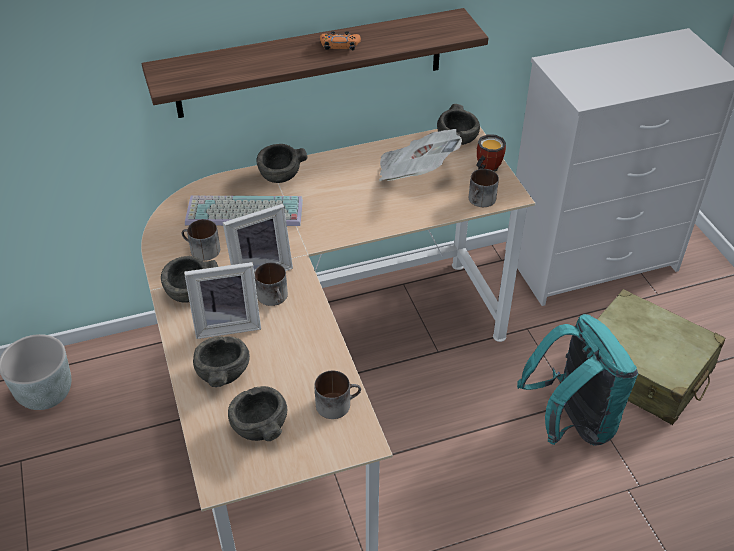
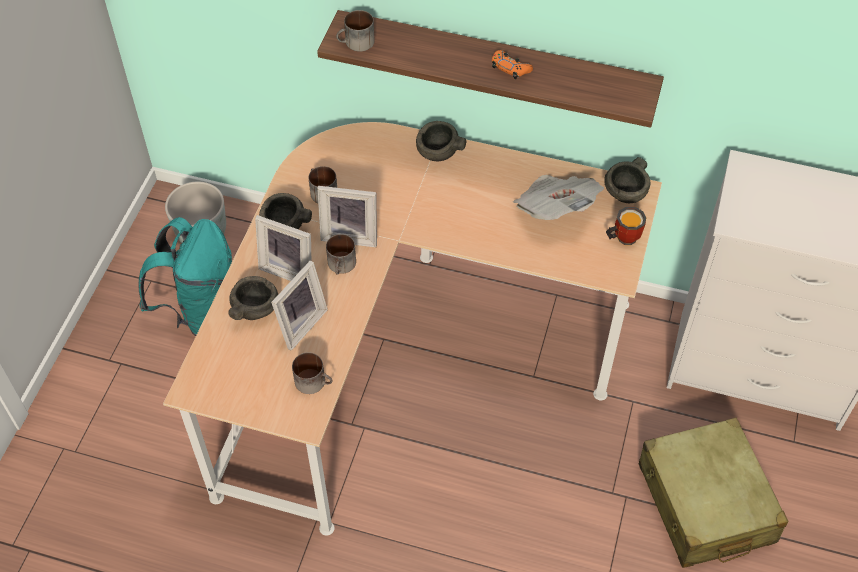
camera: 35 degrees right, 10 degrees up
(242, 213) = (379, 174): keyboard -> none
(259, 427) = (246, 366): grey bowl -> none
(278, 363) = (299, 323): none -> picture frame
(481, 201) = (587, 268): mug -> mug (356, 43)
(571, 422) = (594, 509): turquoise backpack -> turquoise backpack (201, 310)

